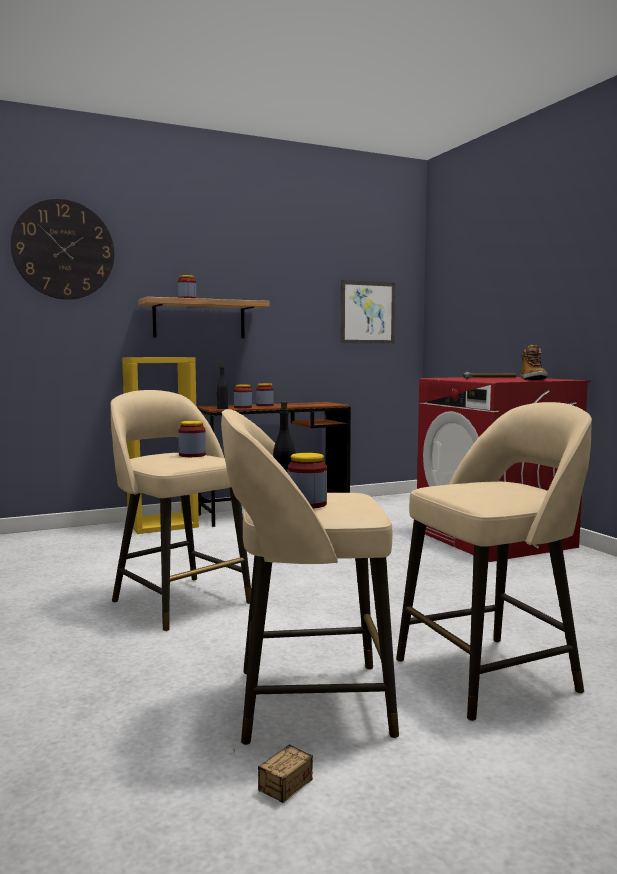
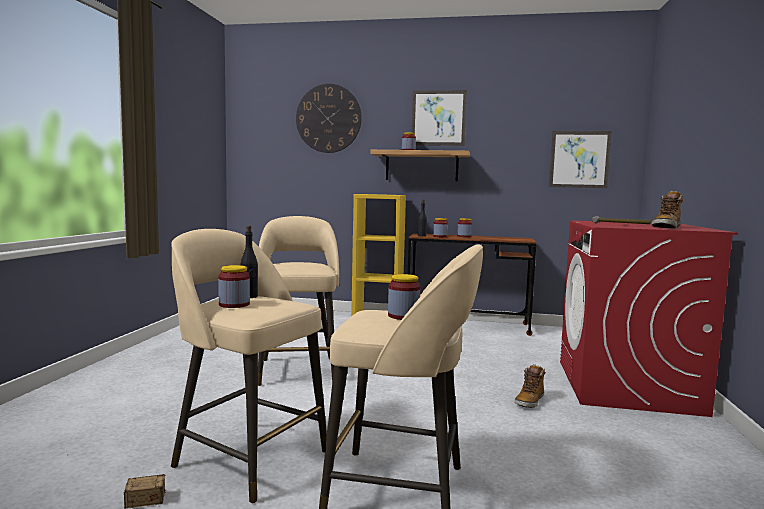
camera: 35 degrees right, 0 degrees up
(192, 455) = (309, 265): jar -> jar (403, 316)
(217, 258) = (438, 118): none -> picture
(450, 570) = (529, 401): none -> boot

